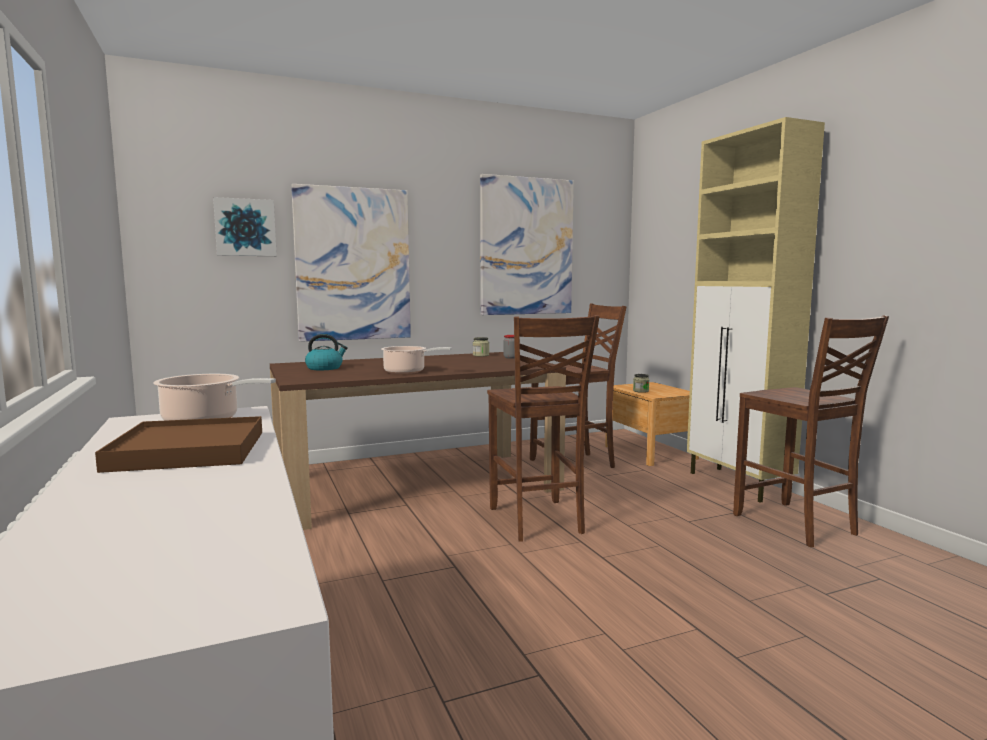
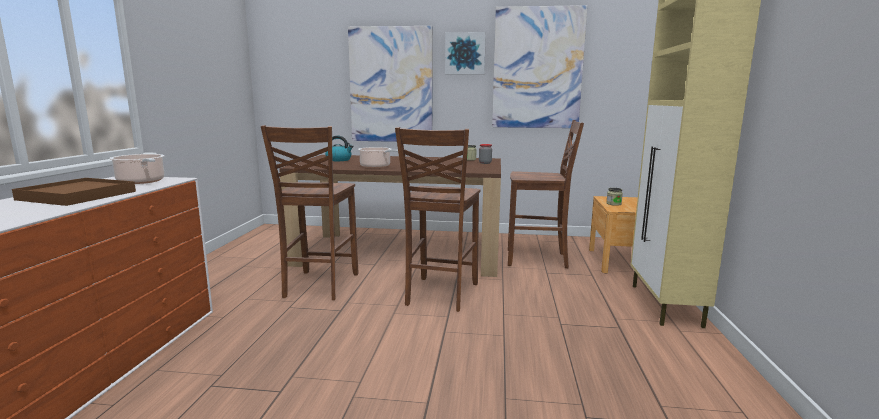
camera: 30 degrees right, 5 degrees up
(245, 227) = (319, 60): picture -> picture (465, 53)
(796, 525) = (663, 353): brown chair -> brown chair (319, 286)

